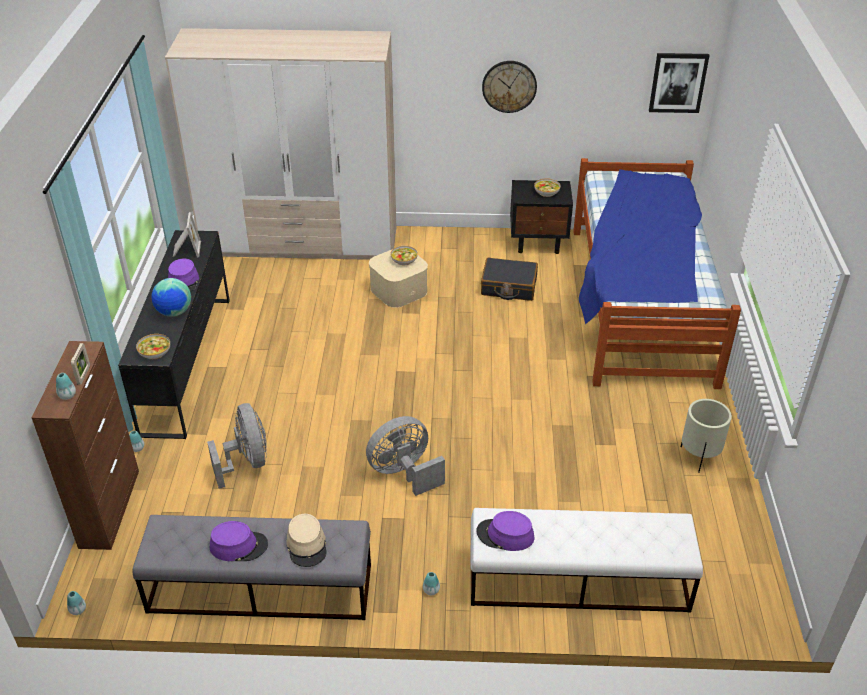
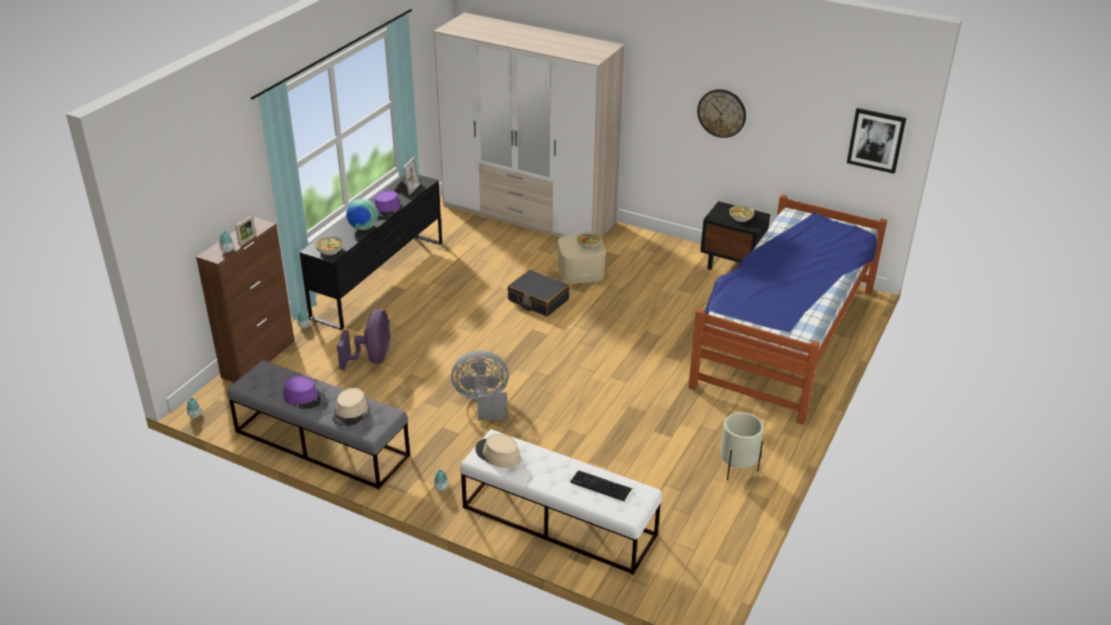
camera: 25 degrees right, 5 degrees down
(247, 462) = (372, 359): grey fan -> purple fan
(505, 535) = (497, 454): purple hat -> beige hat
(508, 287) = (676, 293): black suitcase -> black suitcase (538, 300)
(634, 532) = (601, 486): none -> keyboard

